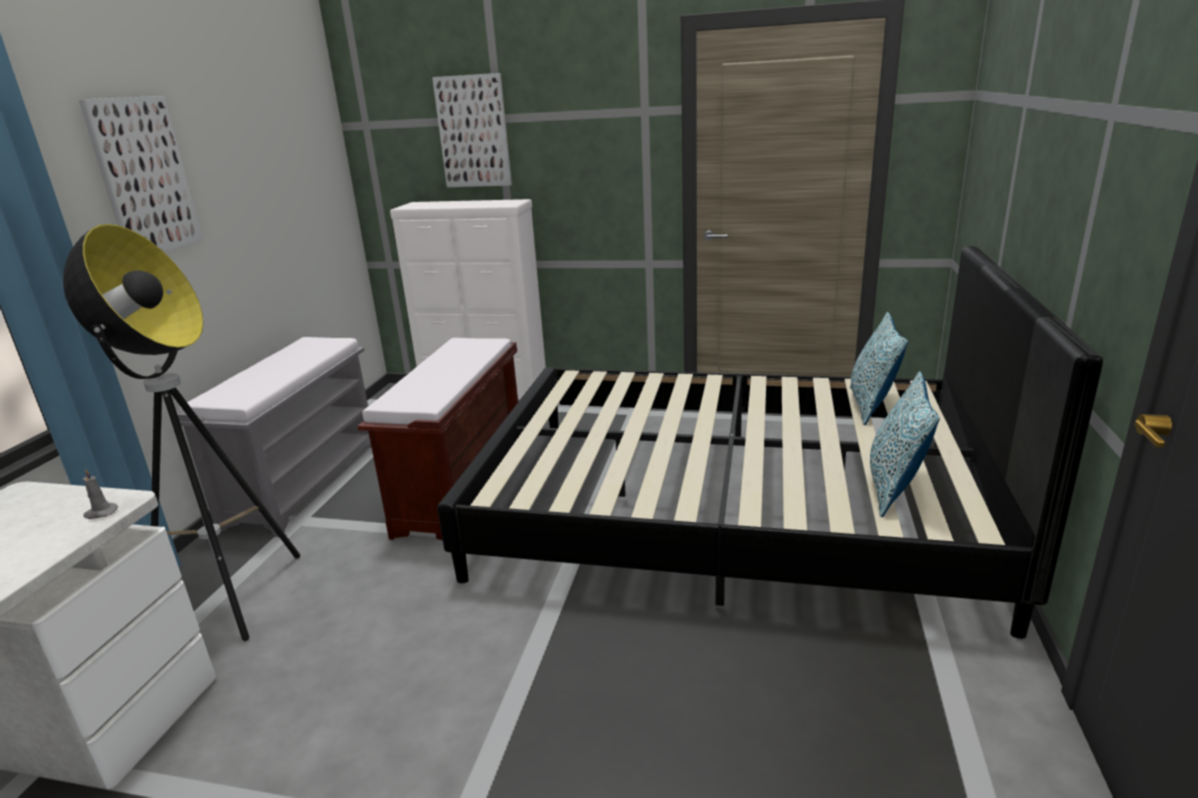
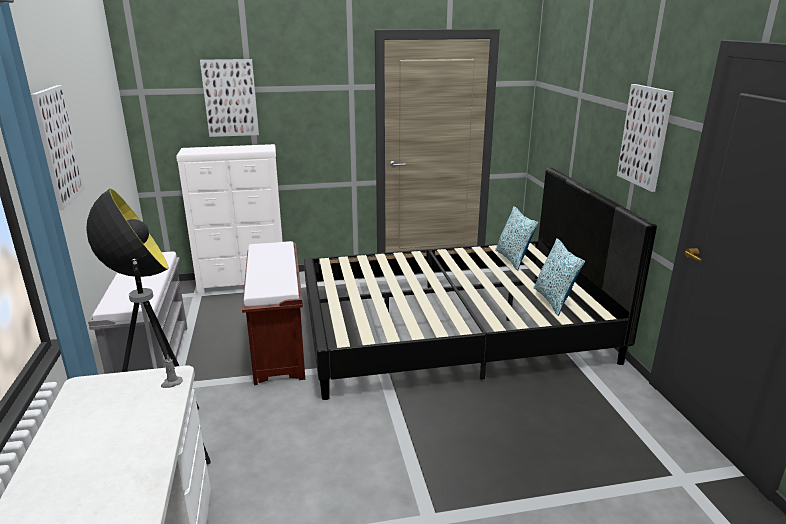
camera: 25 degrees left, 0 degrees up
(1105, 165) = (644, 136): none -> picture

